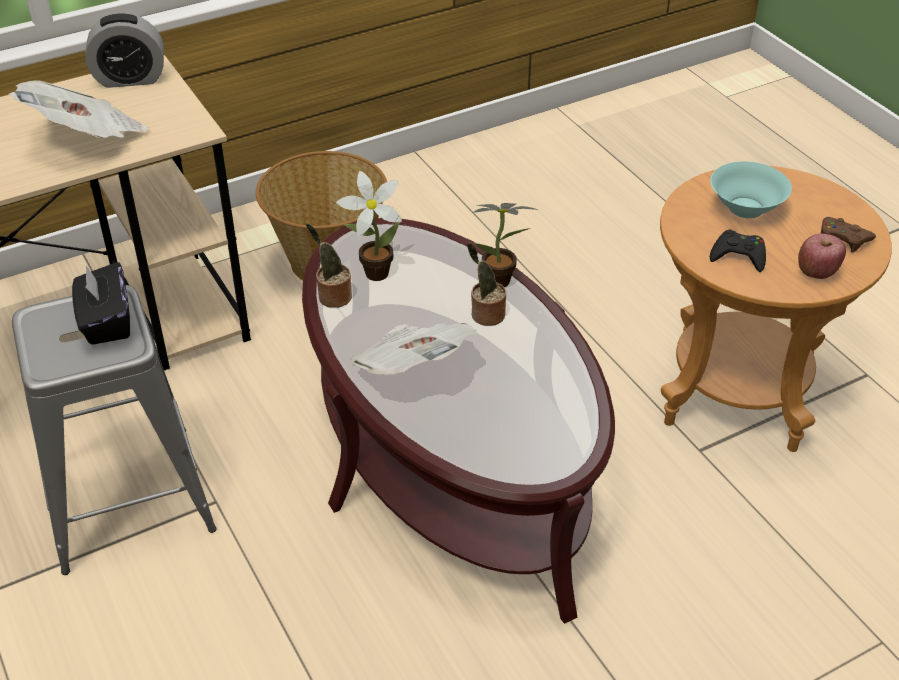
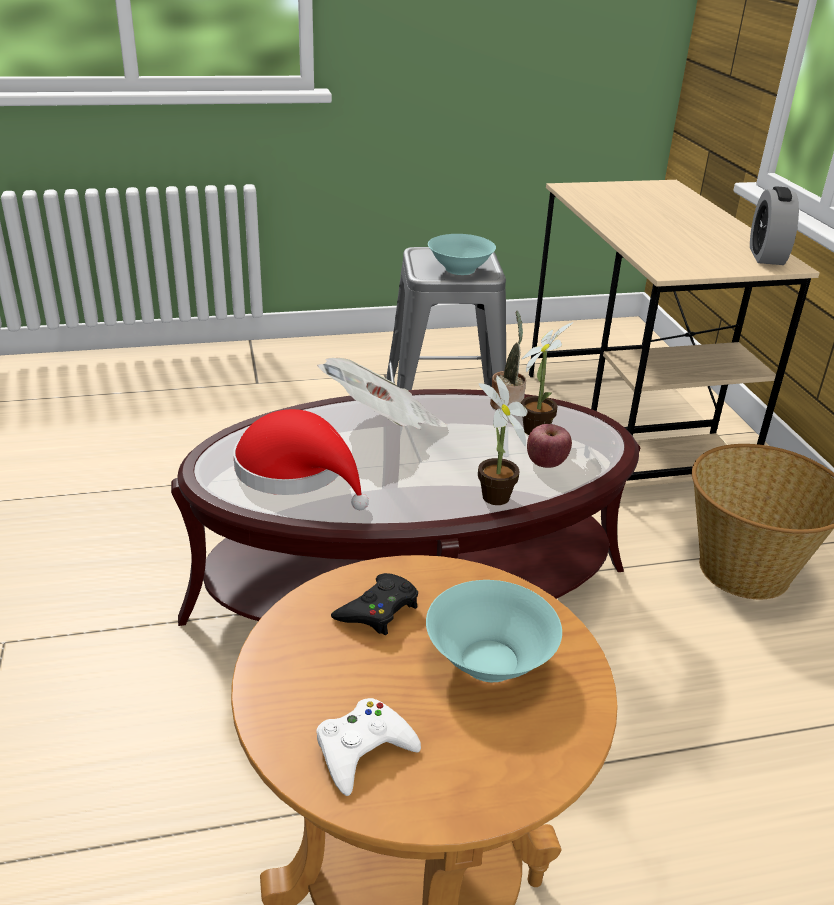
camera: 105 degrees right, 10 degrees down
(88, 138) = (661, 236): newspaper -> none
(106, 322) = (459, 269): black tissue box -> turquoise bowl
(485, 315) = (443, 478): potted plant -> none
(527, 404) = (297, 472): none -> red hat
(817, 272) = (300, 678): apple -> apple (546, 463)
(843, 238) = (363, 750): brown game controller -> white game controller

